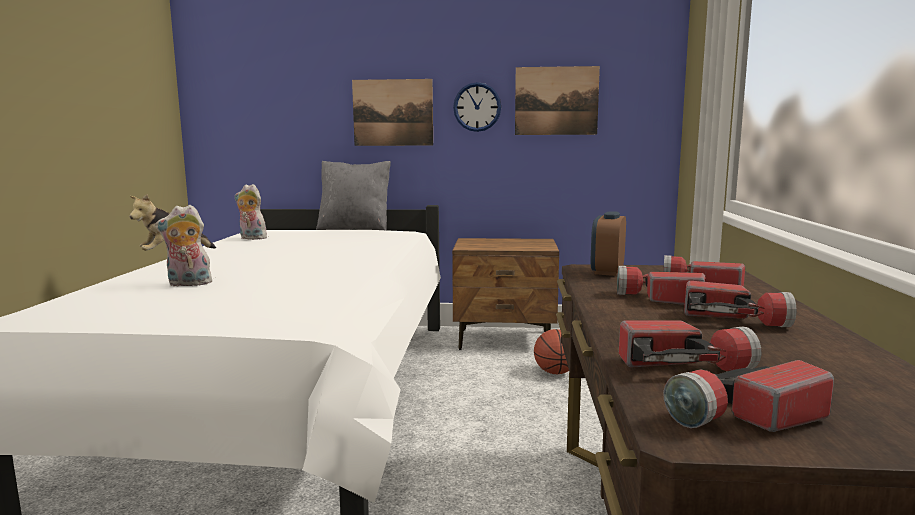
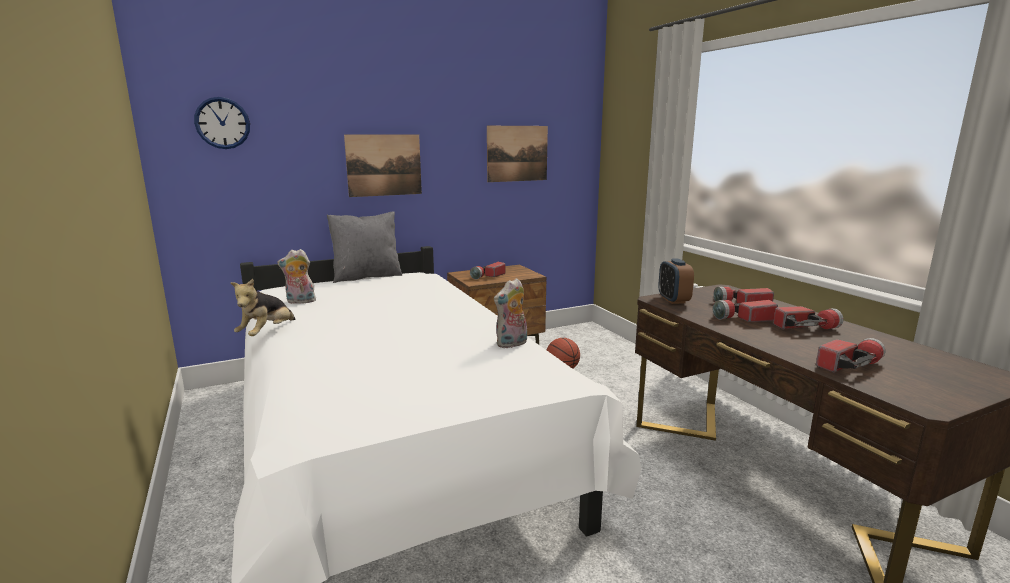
camera: 30 degrees left, 5 degrees up
(188, 284) = (382, 366): plush toy -> plush toy (512, 344)
(477, 107) = (457, 159): wall clock -> wall clock (222, 123)
(745, 417) = (924, 389): flashlight -> flashlight (488, 276)

